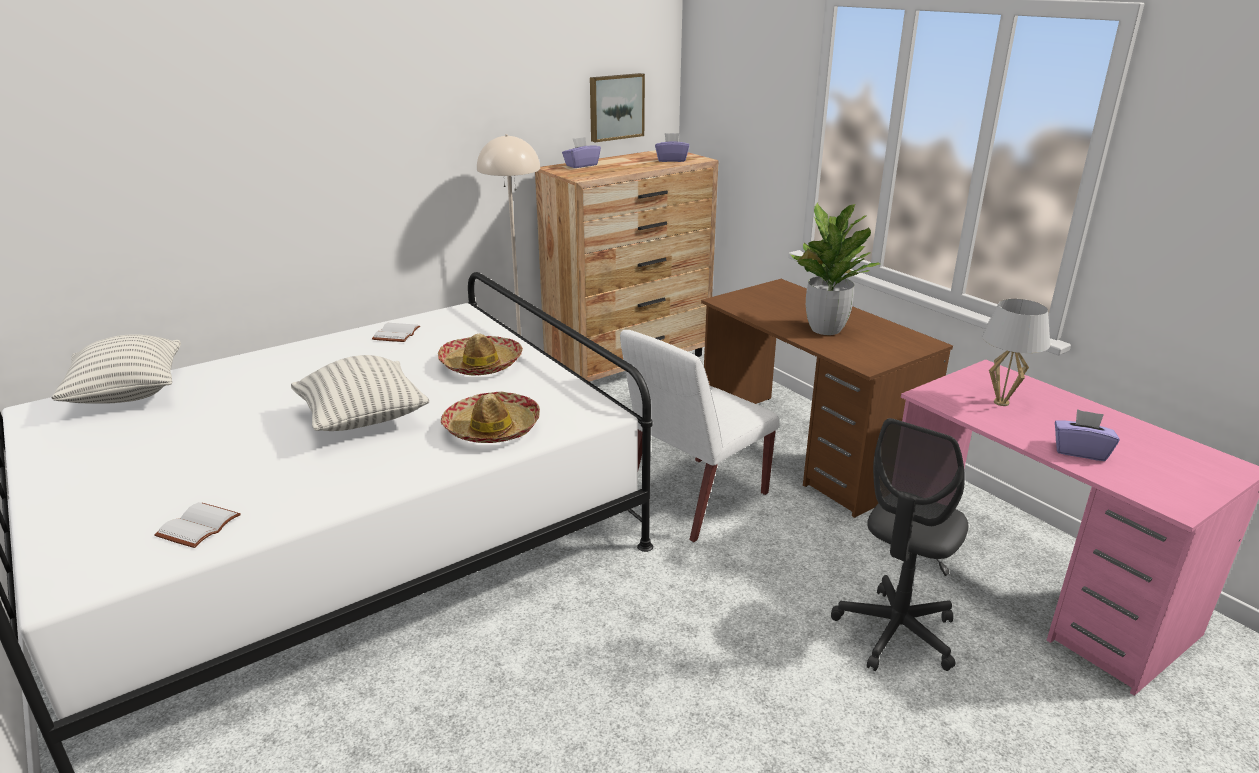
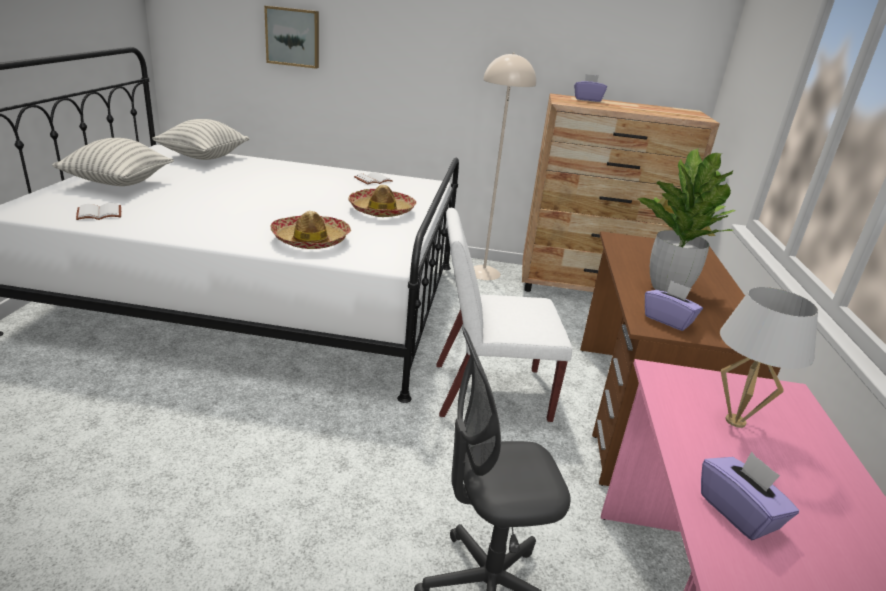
camera: 40 degrees right, 0 degrees up
(363, 420) = (262, 207): pillow -> pillow (118, 184)
(615, 107) = (648, 58): picture -> picture (293, 37)
(671, 160) = (673, 113): purple tissue box -> purple tissue box (668, 320)

